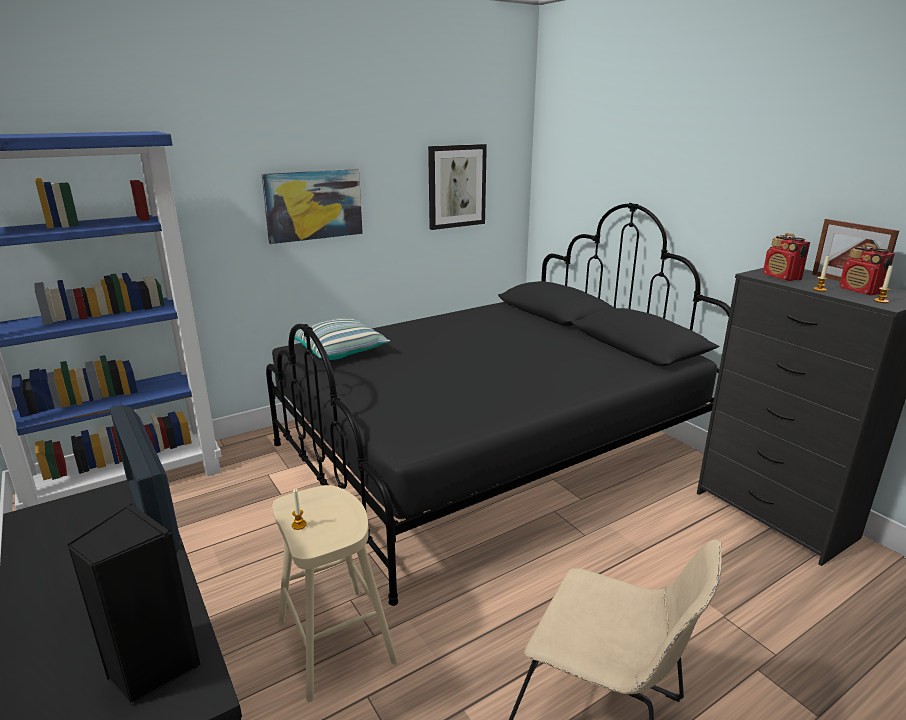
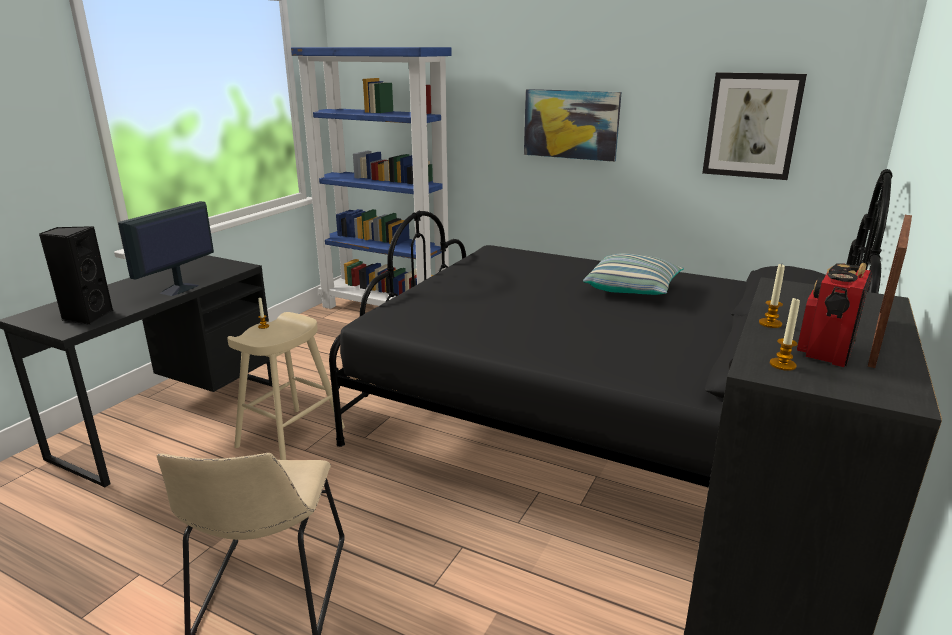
camera: 60 degrees right, 0 degrees up
(341, 351) = (509, 260): pillow -> pillow (632, 289)
(782, 277) = (800, 300): radio -> none

